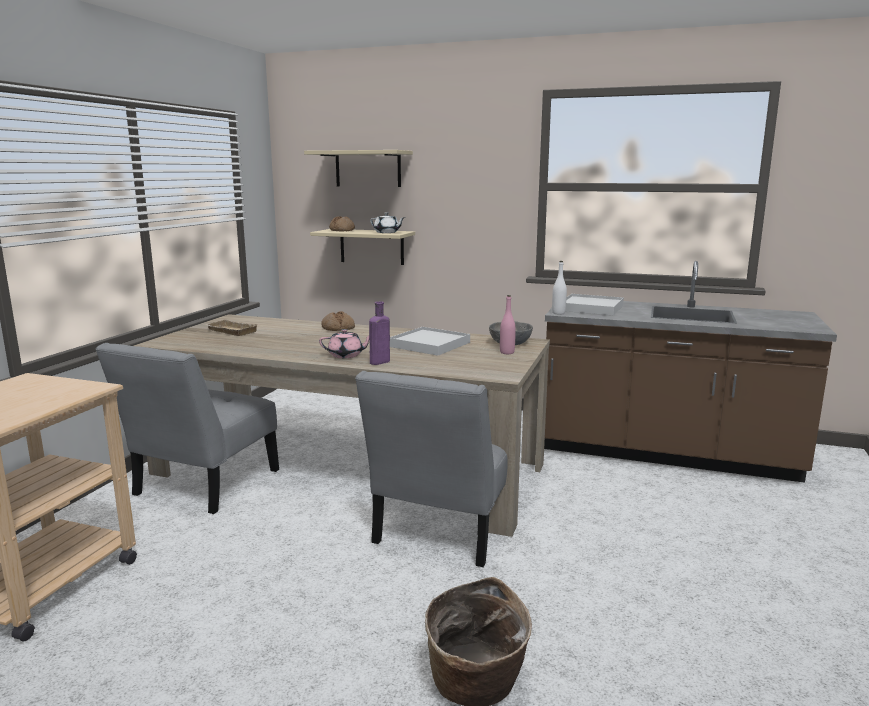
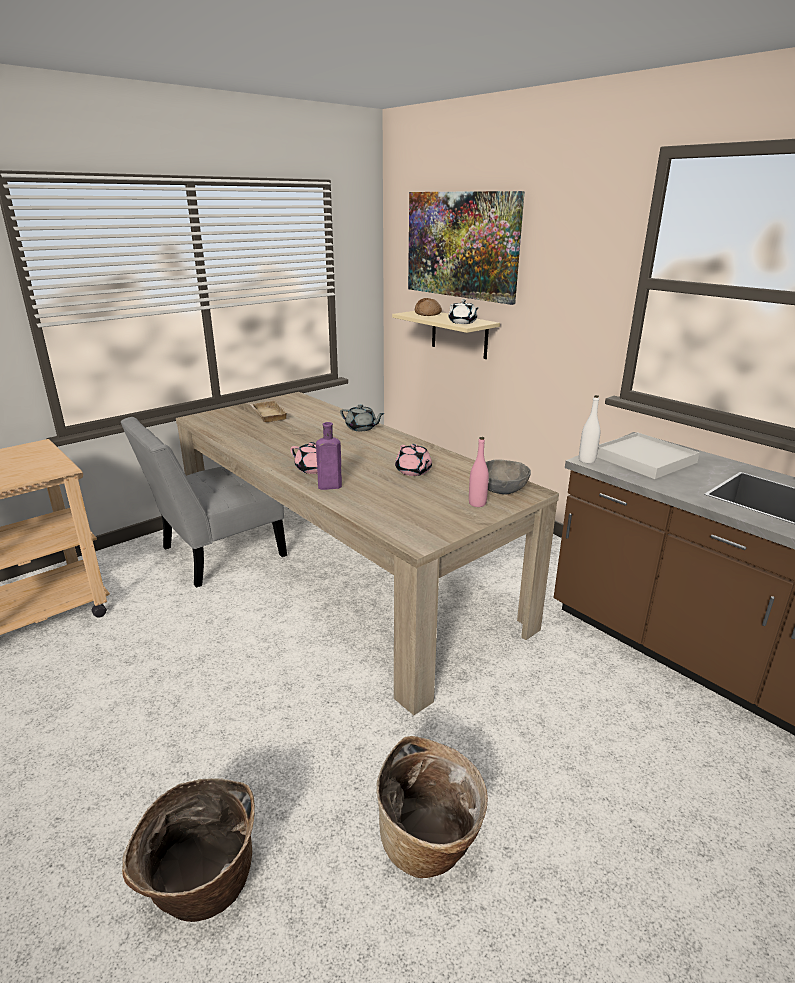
camera: 30 degrees right, 10 degrees up
(338, 328) = (361, 428): bread -> grey teapot
(368, 169) = (461, 245): beige shelf -> picture
(430, 344) = (413, 471): white tray -> pink teapot
(443, 530) = (355, 679): grey chair -> none
(603, 598) = (429, 844): none -> basket

